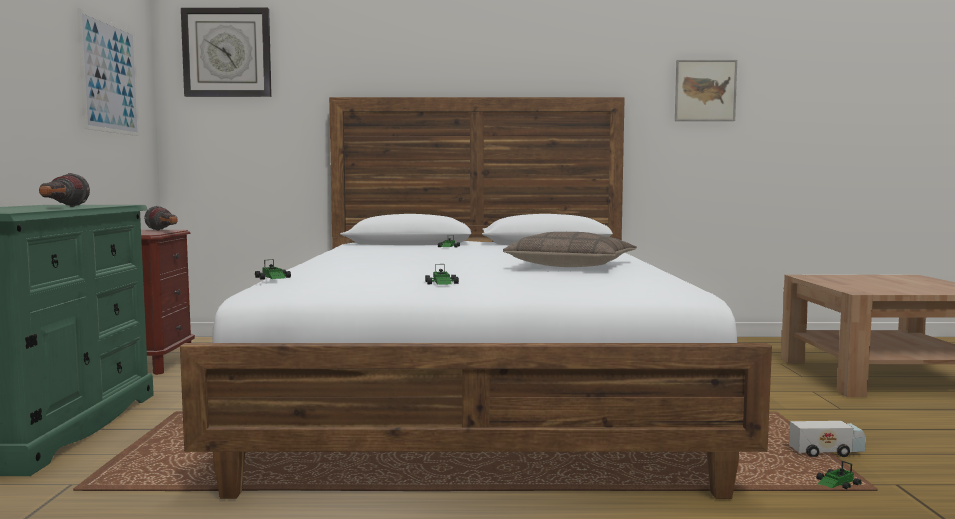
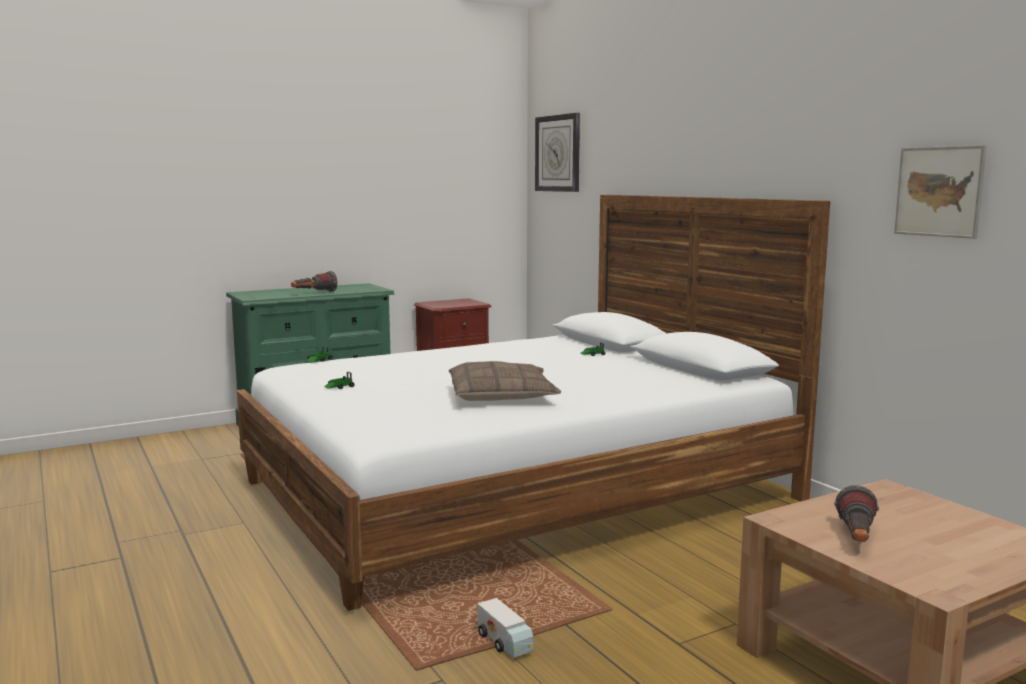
camera: 60 degrees right, 5 degrees up
(109, 77) = (457, 186): picture -> none
(165, 231) = (461, 305): flashlight -> flashlight (856, 539)
(835, 484) = (418, 650): toy car -> none

